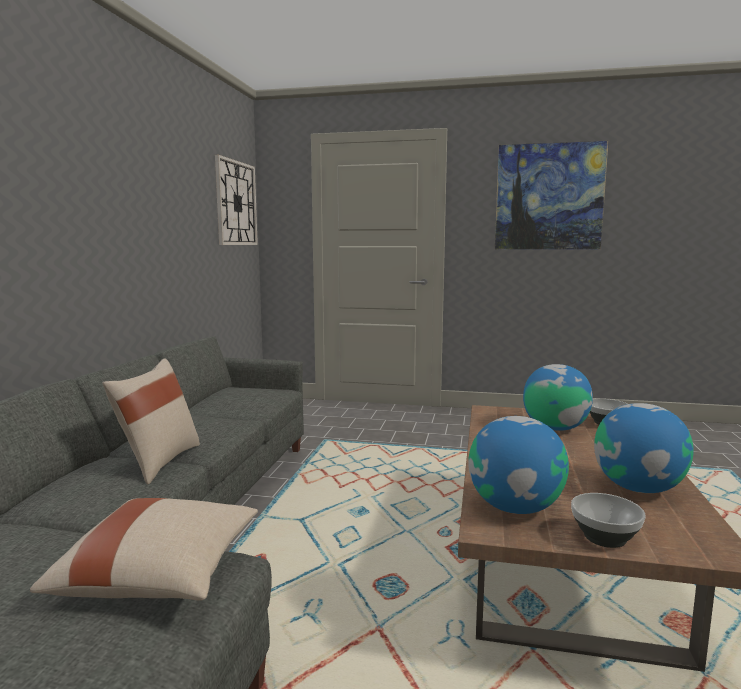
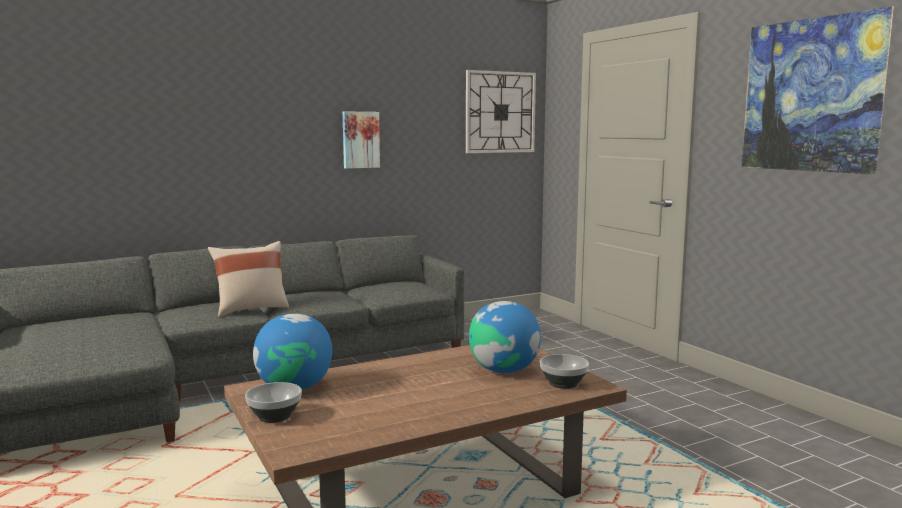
camera: 50 degrees right, 0 degrees up
(146, 225) = (360, 140): none -> picture
(161, 575) = (124, 347): beige pillow -> none
(638, 488) = (392, 415): globe -> none

